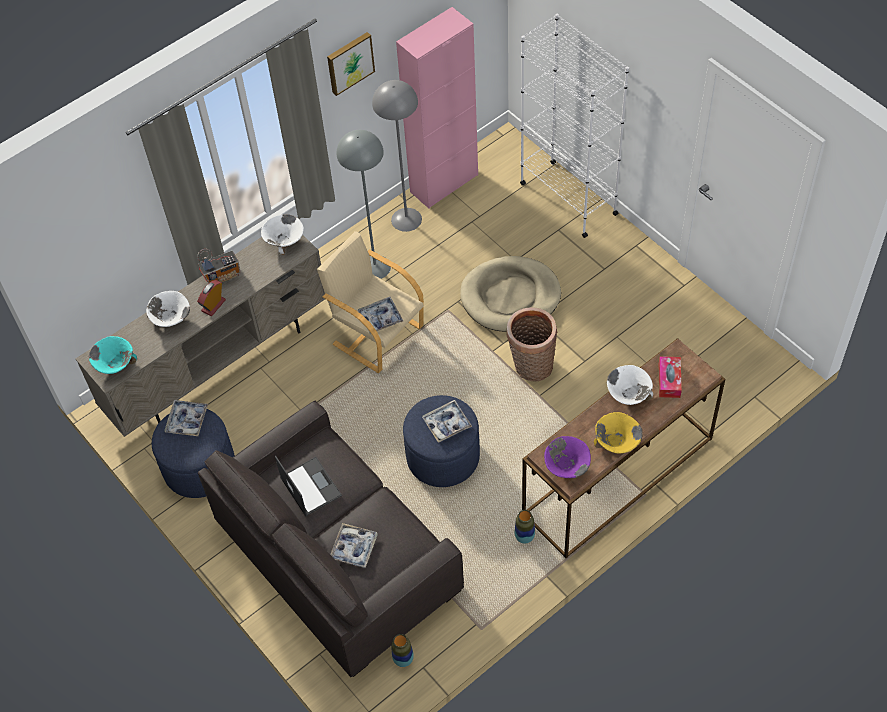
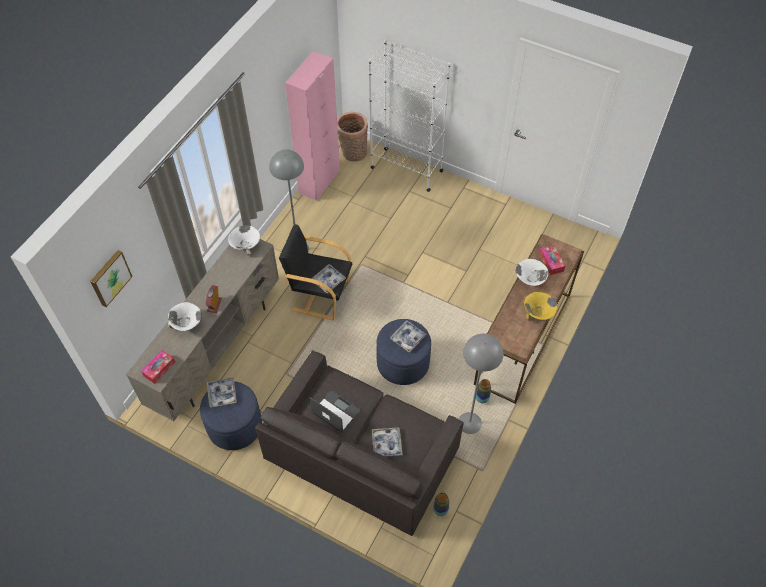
camera: 25 degrees left, 0 degrees up
(115, 364) = (159, 369): turquoise bowl -> tissue box
(222, 275) = (211, 281): radio -> none
(349, 62) = (260, 104): picture -> picture (109, 277)
(377, 334) = (320, 294): beige armchair -> black armchair
(406, 219) = (304, 212): grey floor lamp -> grey floor lamp (469, 423)
(510, 297) = (398, 243): beige dog bed -> none
(531, 366) = (433, 284): basket -> basket (353, 153)
(566, 467) = (514, 339): purple bowl -> none

